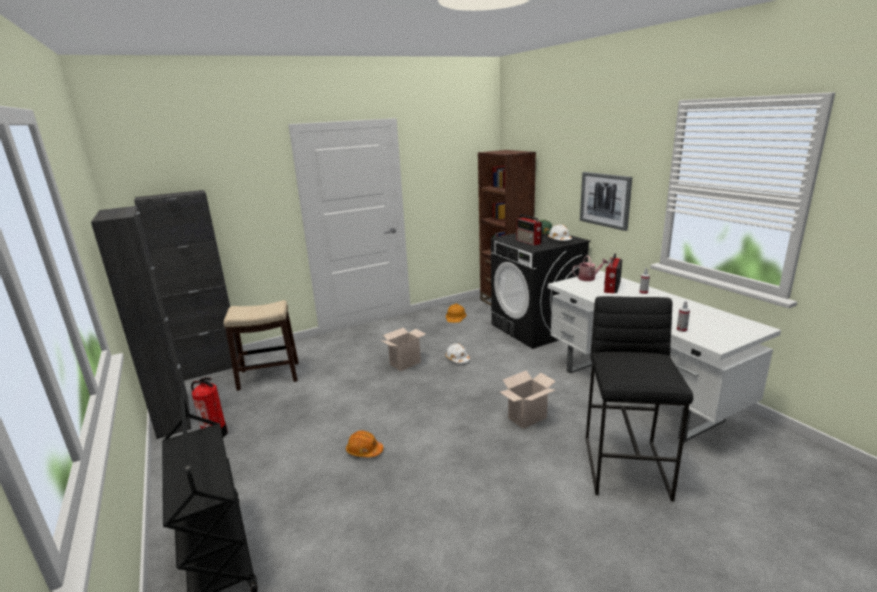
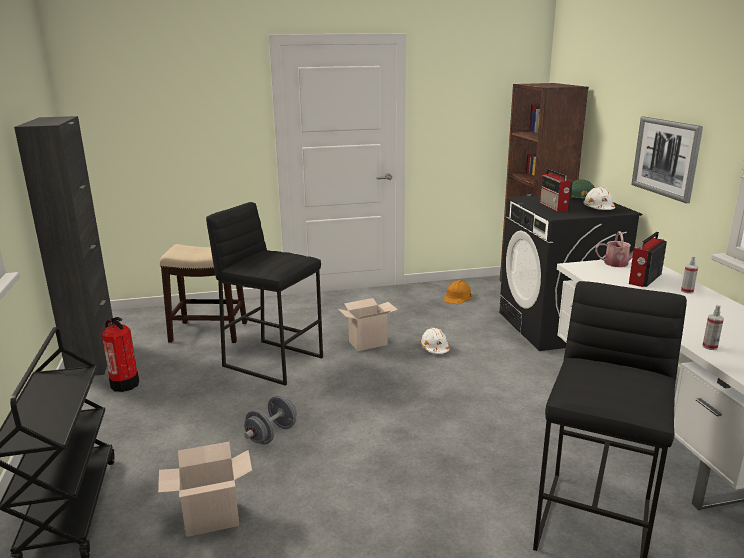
camera: 15 degrees right, 0 degrees up
(212, 368) = (154, 314): black cabinet -> none
(337, 391) = (274, 361): none -> black stool
(364, 451) = (272, 434): orange hard hat -> grey dumbbell
(527, 418) = (488, 436): cardboard box -> cardboard box (210, 520)

